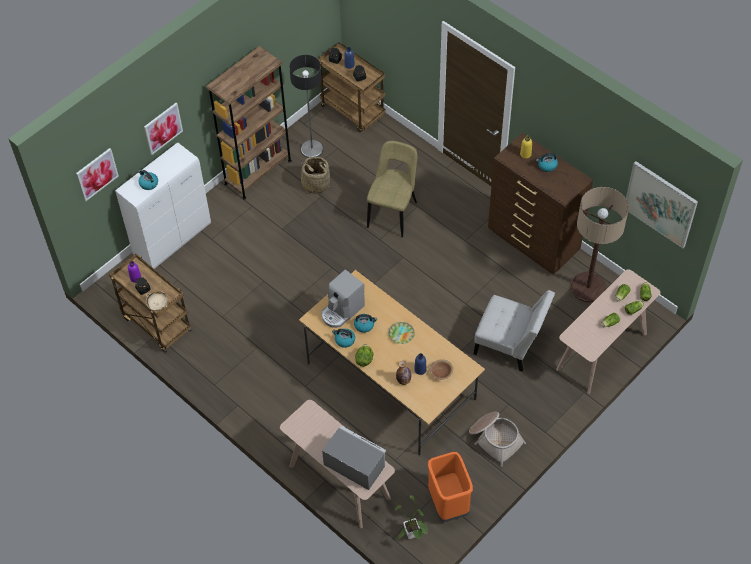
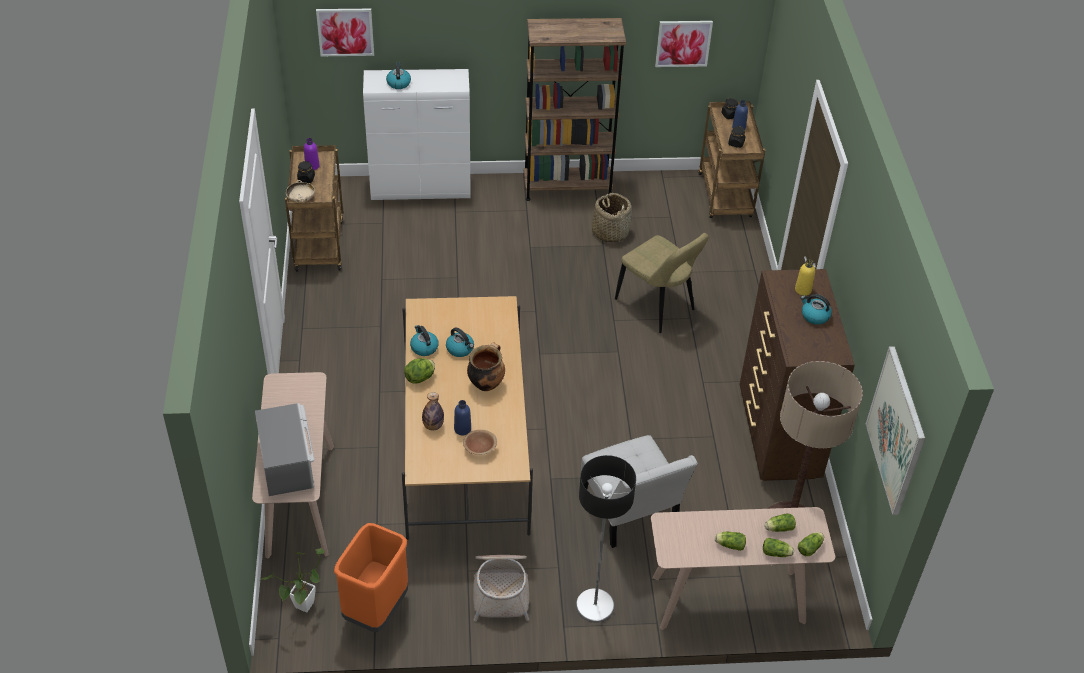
camera: 40 degrees right, 10 degrees down
(163, 128) = (453, 36): picture -> picture (683, 43)
(311, 149) = (643, 202): floor lamp -> floor lamp (594, 606)
(342, 311) = (455, 321): coffee machine -> none
(393, 212) = (657, 307): beige chair -> beige chair turned 75 degrees clockwise
(401, 334) = (486, 383): plate -> cooking pot

